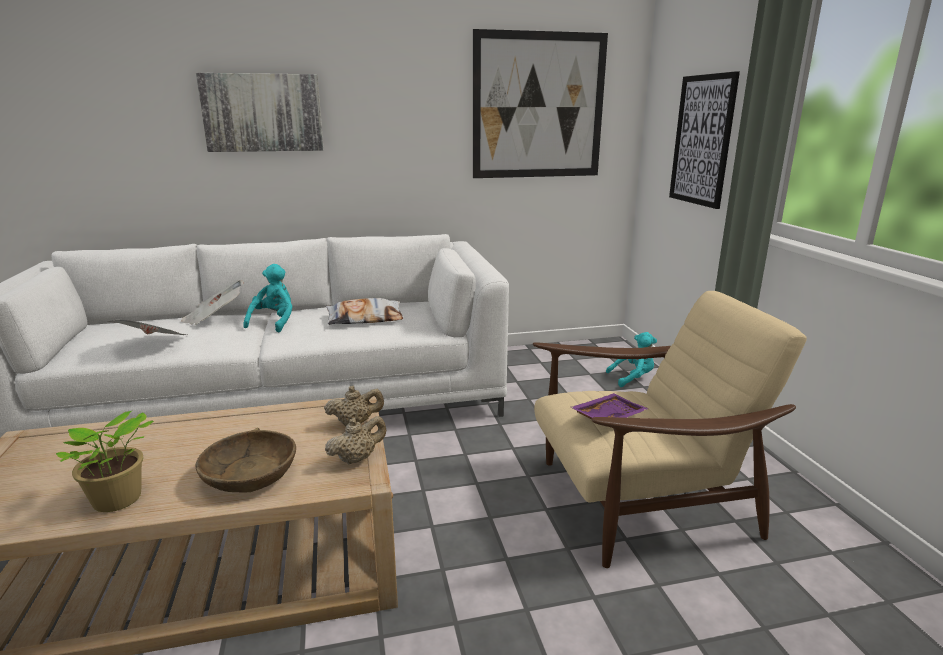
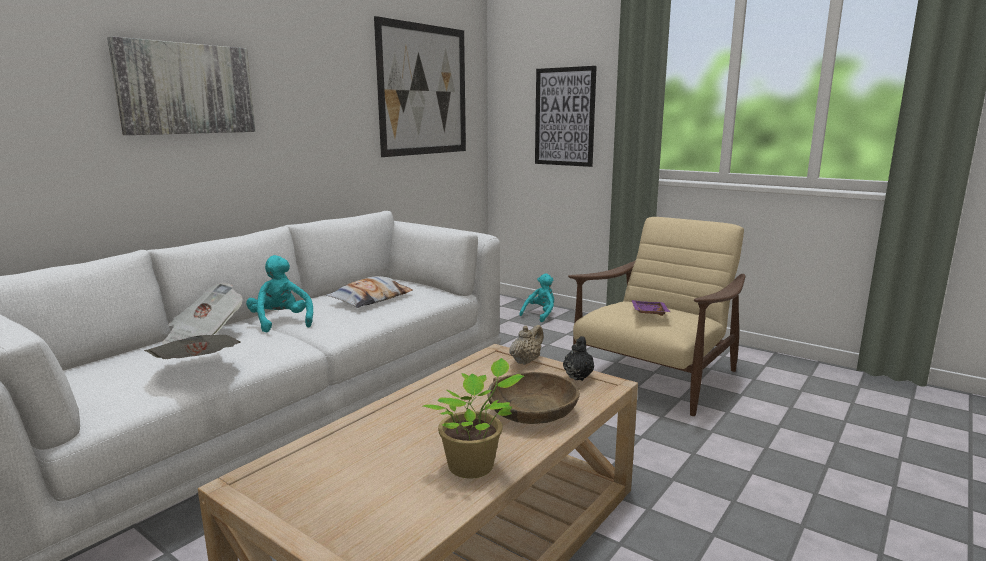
camera: 40 degrees left, 5 degrees down
(357, 458) = (578, 376): beige teapot -> black teapot

